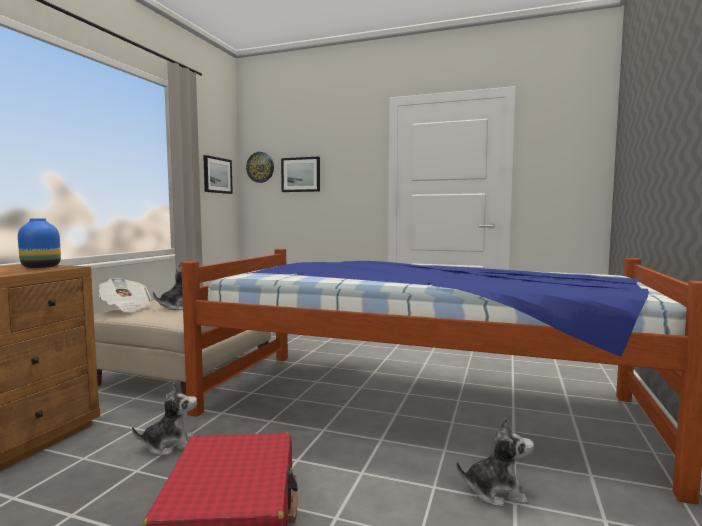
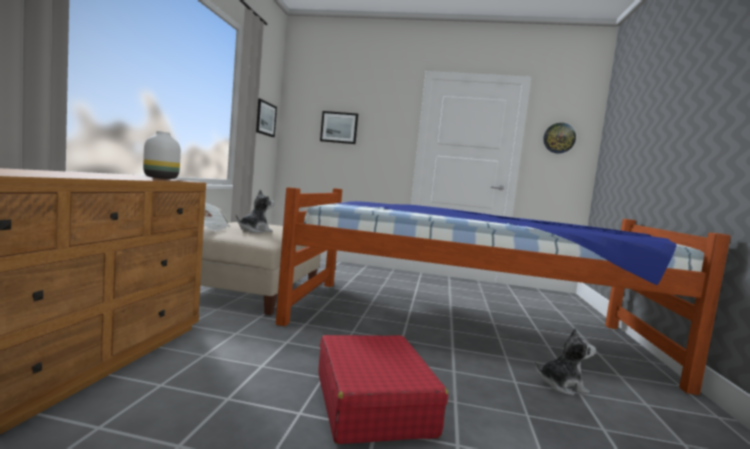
camera: 10 degrees left, 0 degrees up
(42, 267) = (162, 178): blue vase -> white vase
(169, 445) = (277, 347): plush toy -> none
(260, 167) = (301, 116): wall clock -> wall clock (559, 138)

